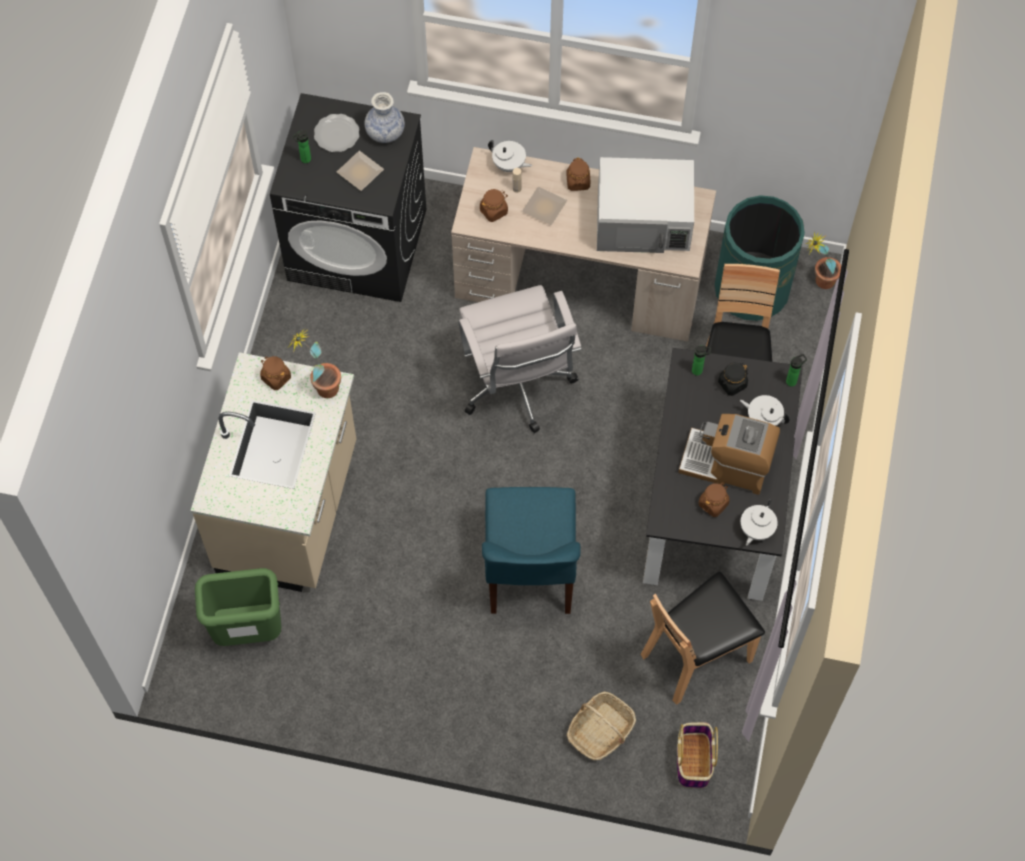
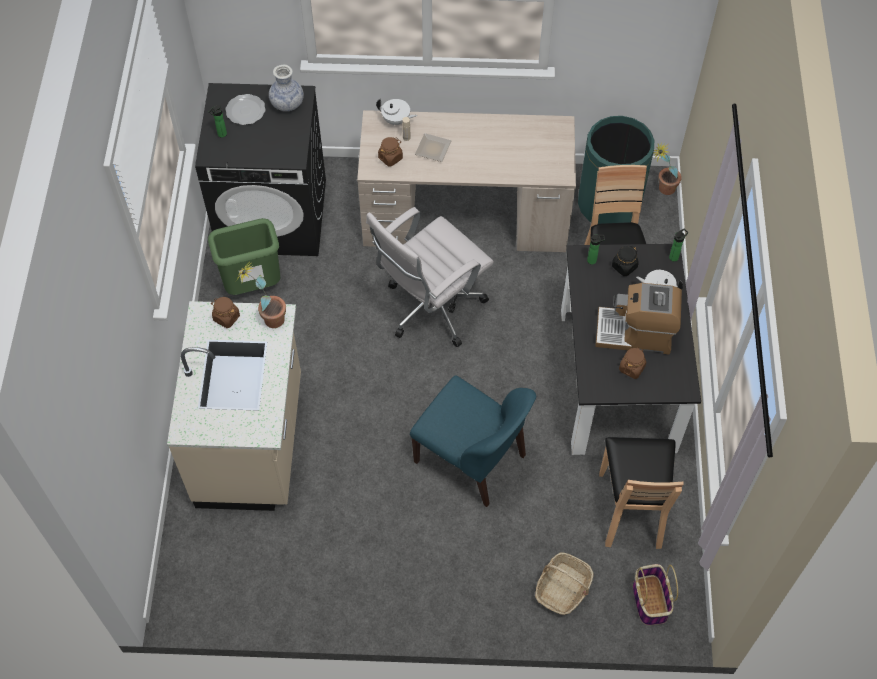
camera: 10 degrees left, 5 degrees down
(249, 630) = (232, 552): green trash can -> green trash can (253, 286)
(358, 172) = (270, 138): plate -> none
(517, 387) = (430, 309): white office chair -> white office chair turned 75 degrees clockwise
(530, 570) = (472, 459): blue chair -> blue chair turned 45 degrees counterclockwise
(578, 182) = (457, 125): brown jar -> none
(644, 219) = (519, 147): white microwave -> none
(696, 655) = (631, 509): brown chair -> brown chair turned 45 degrees counterclockwise
(756, 529) = (674, 384): white teapot -> none

